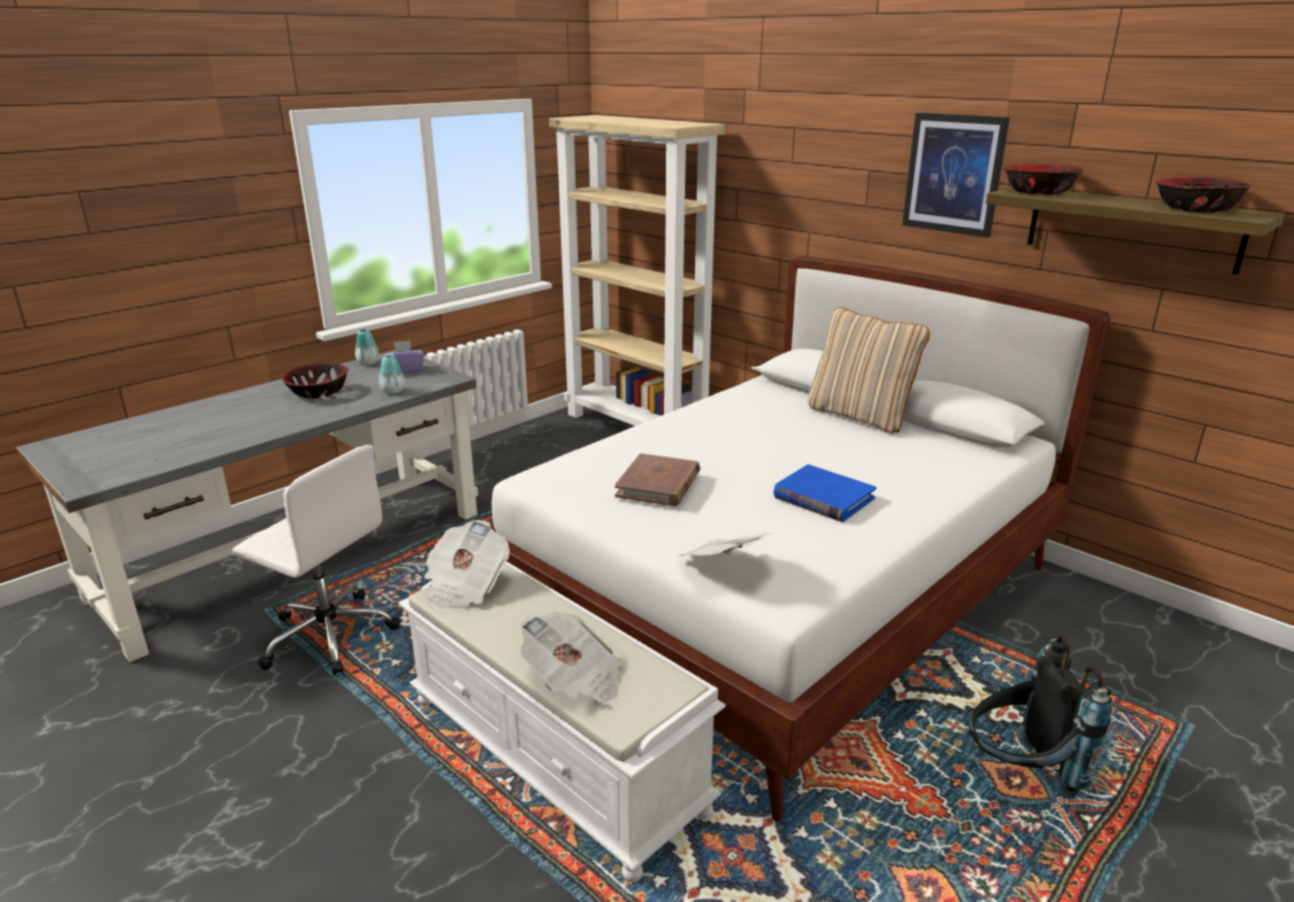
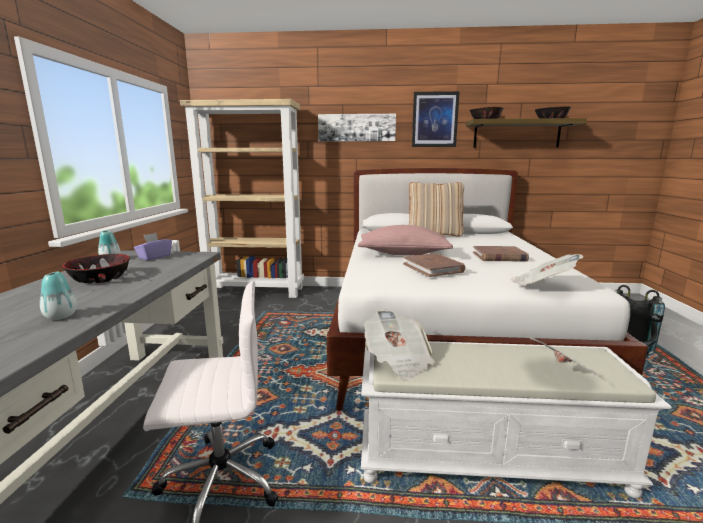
camera: 40 degrees left, 10 degrees down
(393, 391) = (171, 266): vase -> vase (61, 316)
(696, 445) = (403, 254): none -> pink pillow
(812, 174) = (356, 127): none -> picture
(823, 498) = (499, 257): blue book -> brown book

